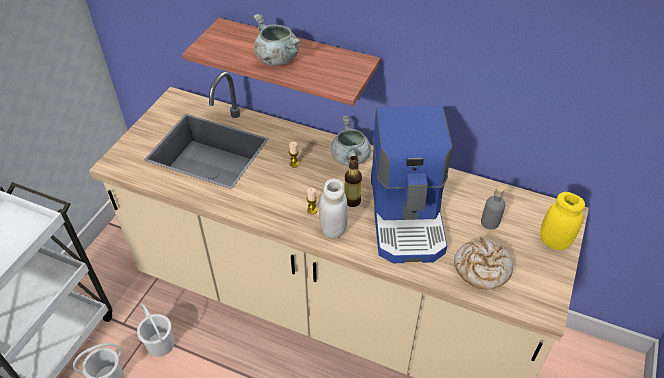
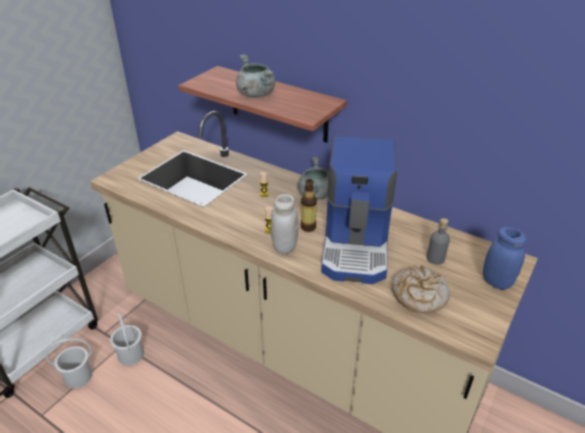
camera: 10 degrees right, 10 degrees down
(553, 242) = (496, 282): yellow jar -> blue jar

